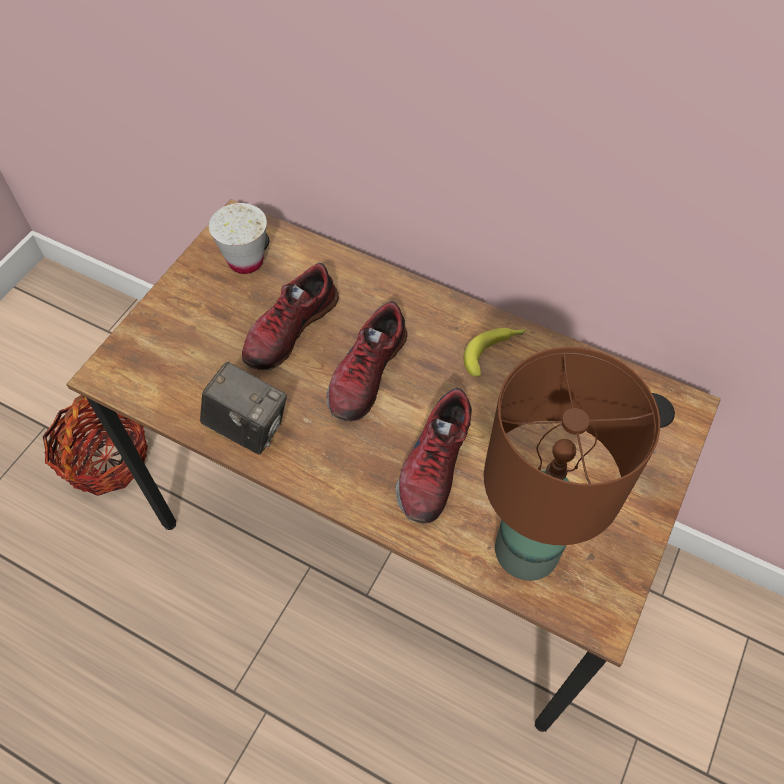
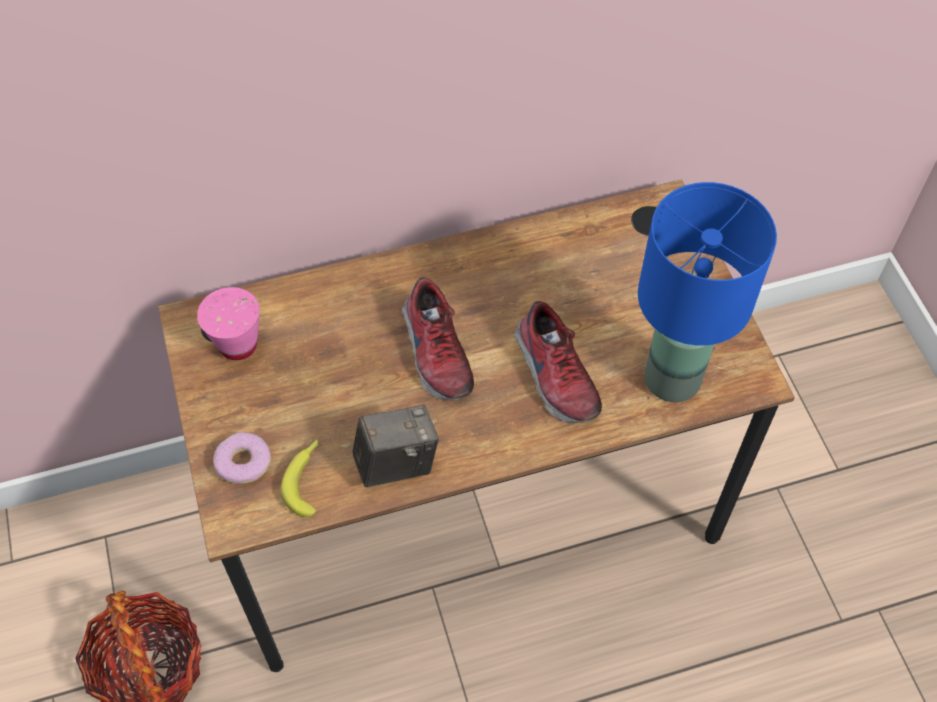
camera: 45 degrees left, 0 degrees up
(158, 340) = (243, 462): none -> donut
(246, 261) = (238, 345): white cup -> pink cup
(289, 328) = (338, 367): shoe -> none
(494, 352) = (507, 264): banana -> banana (307, 480)
(527, 549) = (672, 377): brown table lamp -> blue table lamp

